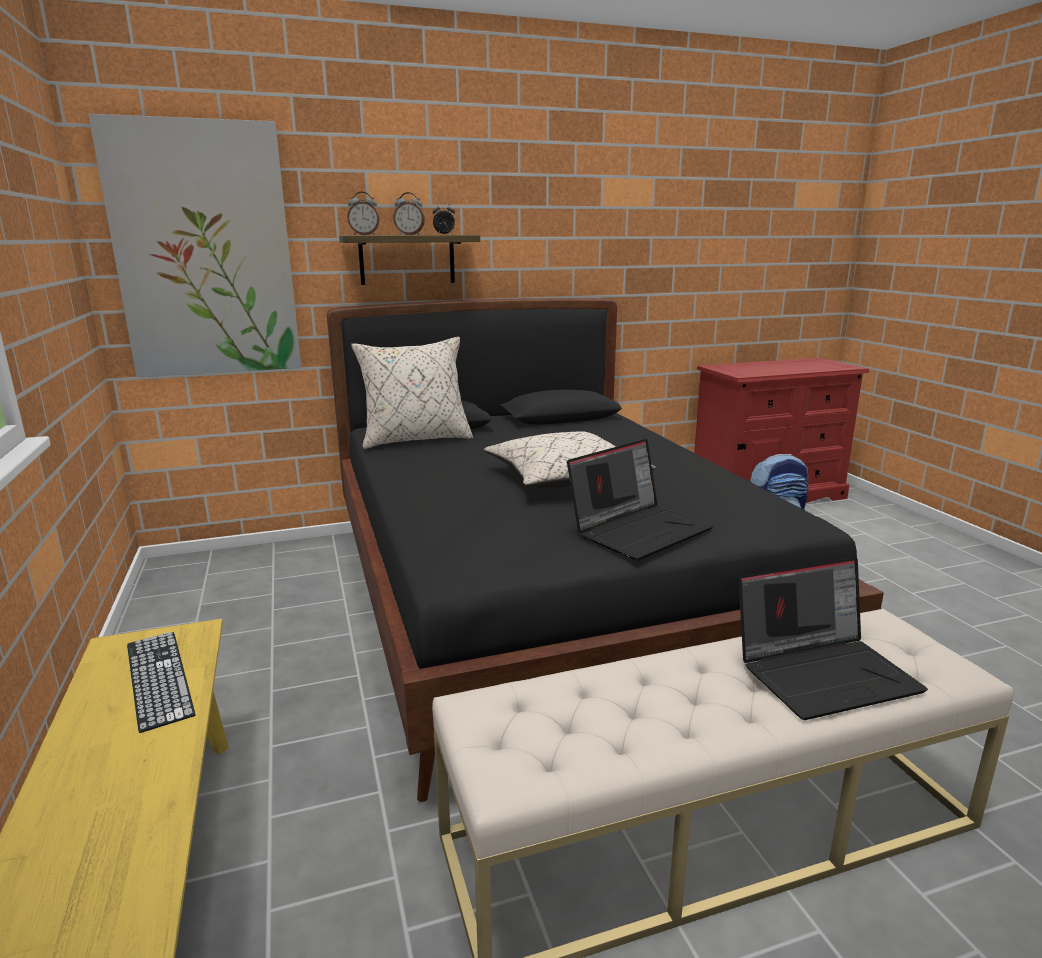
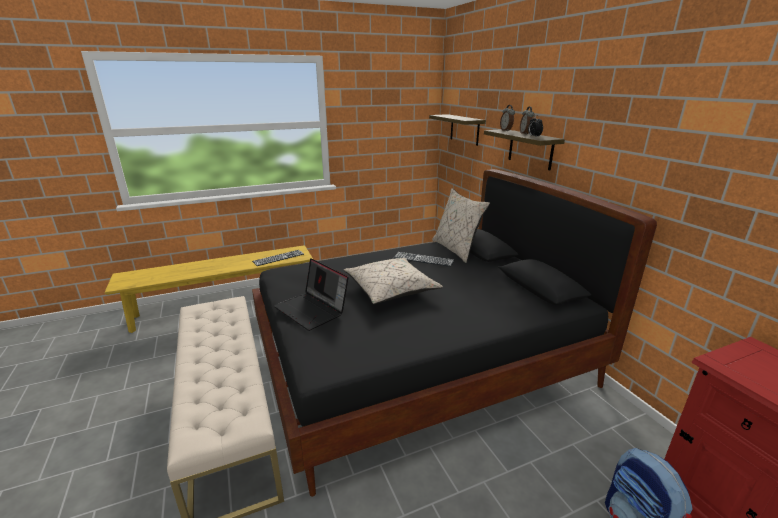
camera: 85 degrees right, 5 degrees up
(205, 252) = (464, 129): picture -> shelf
(446, 458) = (423, 259): none -> keyboard
(825, 672) = (211, 386): laptop -> none

